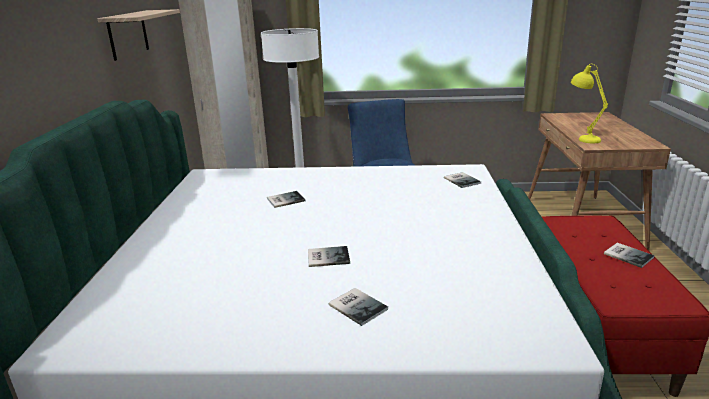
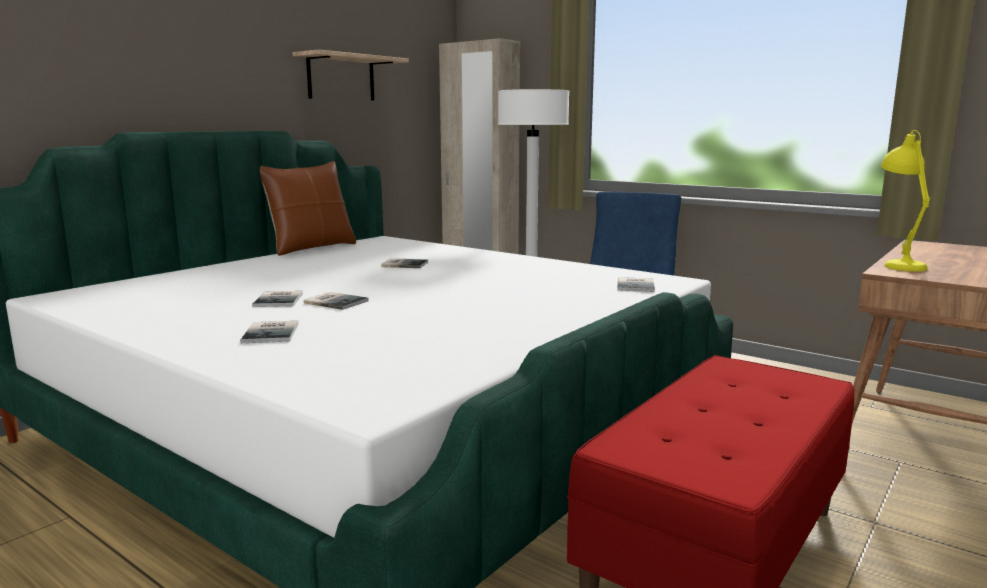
camera: 35 degrees right, 10 degrees down
(166, 200) = (311, 248): none -> brown pillow
(627, 255) = (768, 419): book -> book (280, 300)

